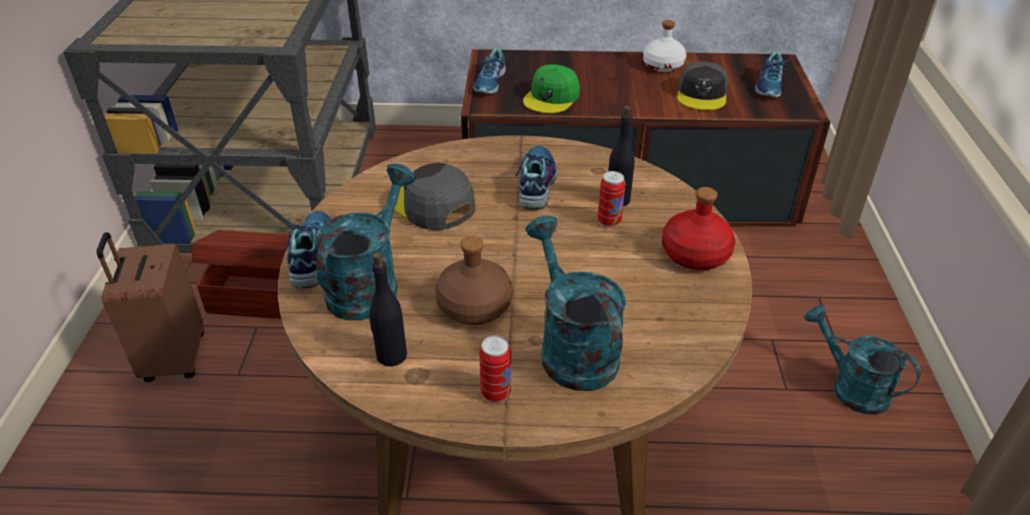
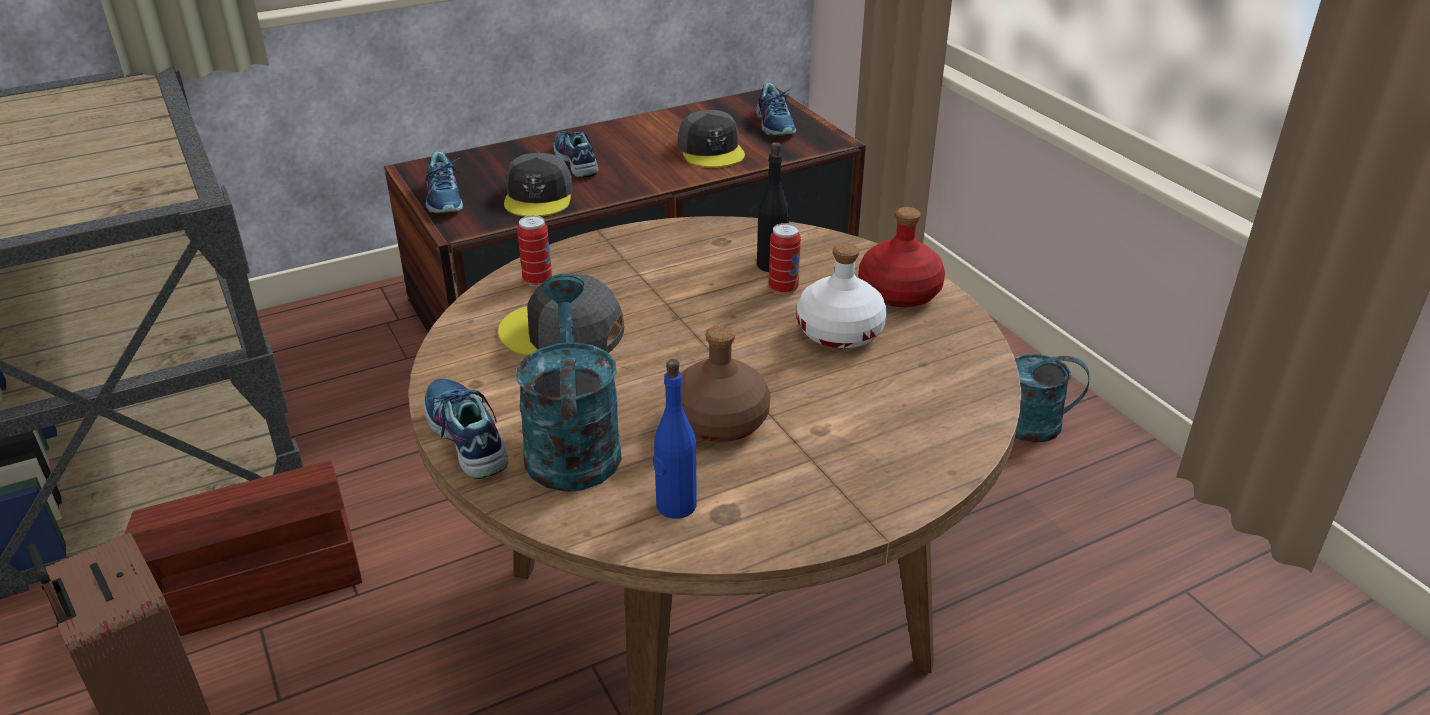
camera: 30 degrees left, 5 degrees down
(391, 355) = (675, 505): black bottle -> blue bottle
(496, 393) = (829, 496): can -> can (537, 280)
(535, 184) = (664, 276): shoe -> shoe (575, 161)
(552, 97) = (539, 196): green cap -> grey cap
(572, 348) = (864, 423): turquoise watering can -> none
(663, 65) = (642, 130): white bottle -> white bottle (841, 332)

